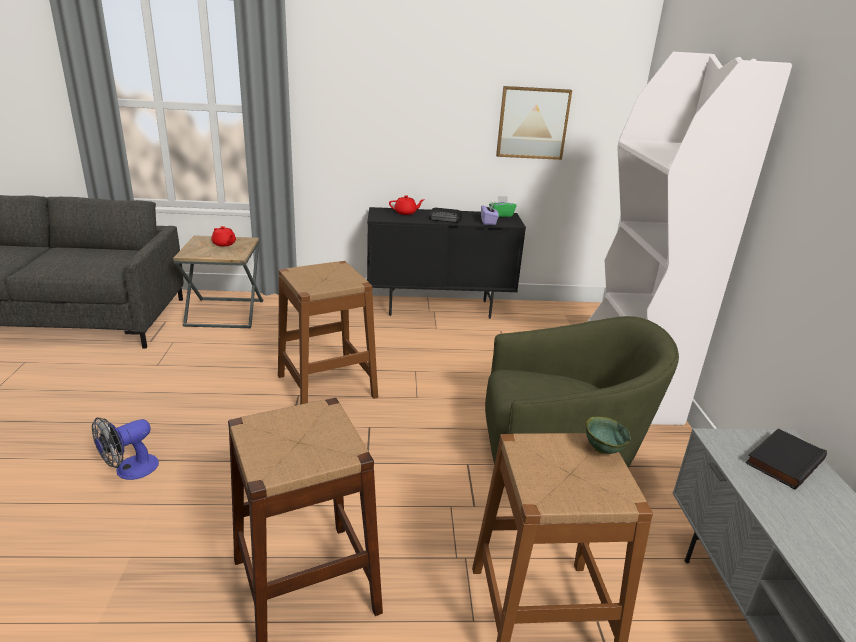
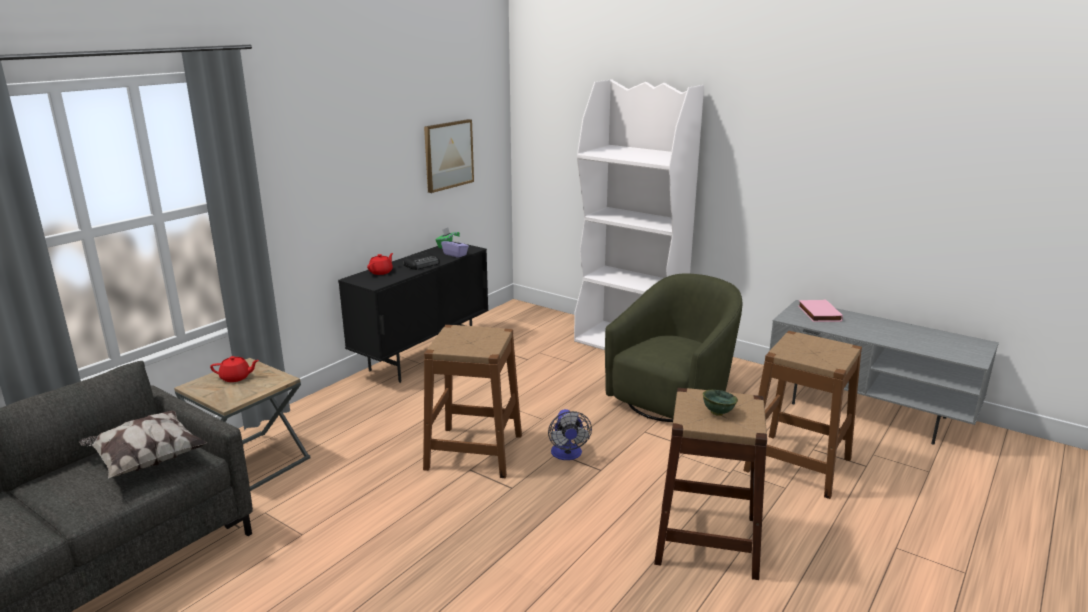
camera: 50 degrees left, 5 degrees down
(96, 262) = (146, 460): none -> pillow
(130, 470) = (481, 593): fan -> fan (567, 455)
(603, 449) = (803, 336): green bowl -> green bowl (717, 412)
(783, 460) = (818, 313): black book -> pink book

